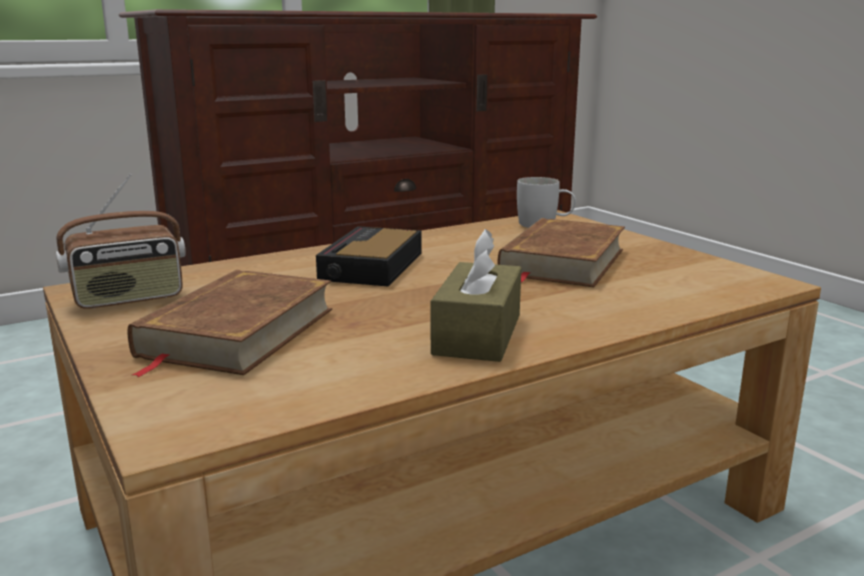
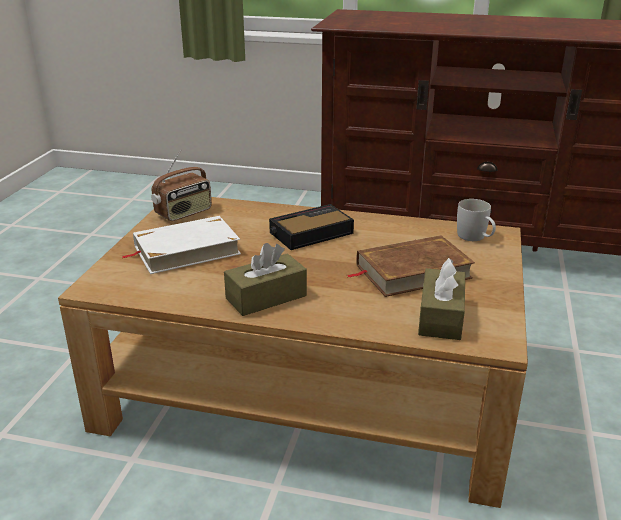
camera: 45 degrees right, 10 degrees up
(128, 299) = (184, 213): radio -> radio turned 60 degrees counterclockwise
(237, 332) = (186, 250): brown book -> white book
(679, 283) = (440, 317): none -> brown tissue box

